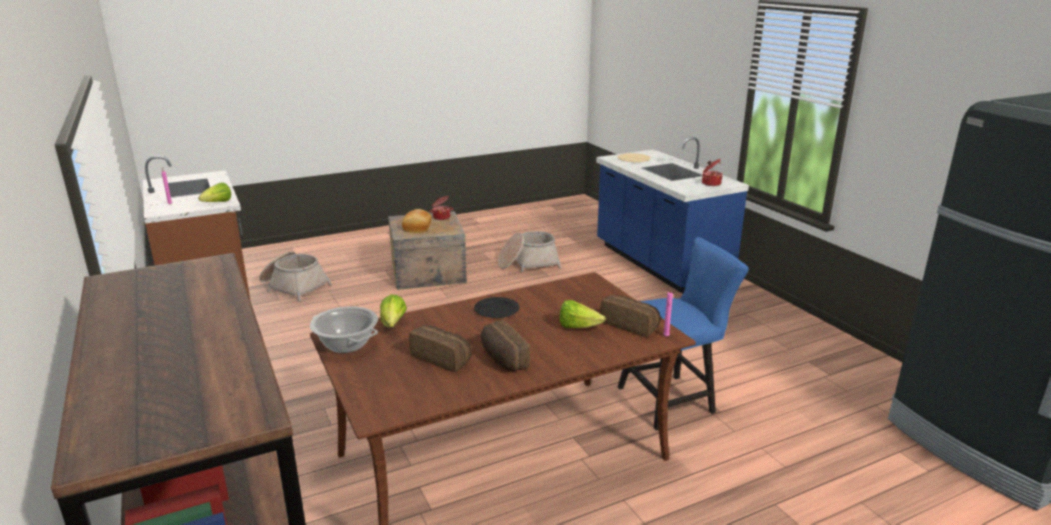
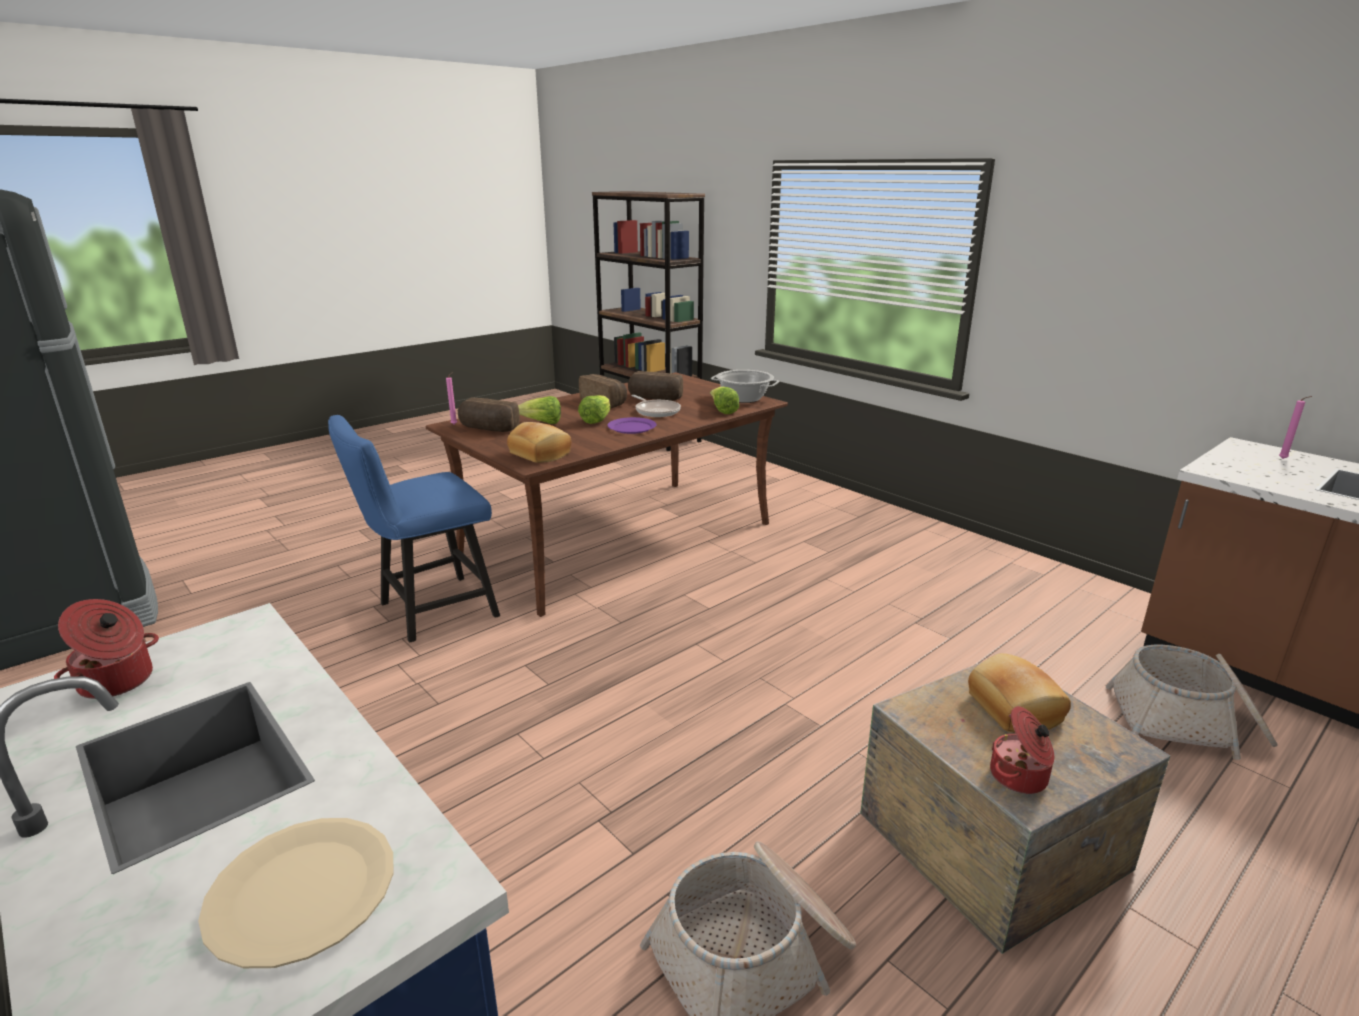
camera: 165 degrees right, 0 degrees up
(217, 203) = (1222, 468): lettuce -> lettuce (596, 420)
(458, 332) = (656, 411): none -> frying pan
(497, 310) = (631, 427): black plate -> purple plate
(582, 288) = (541, 454): none -> bread

